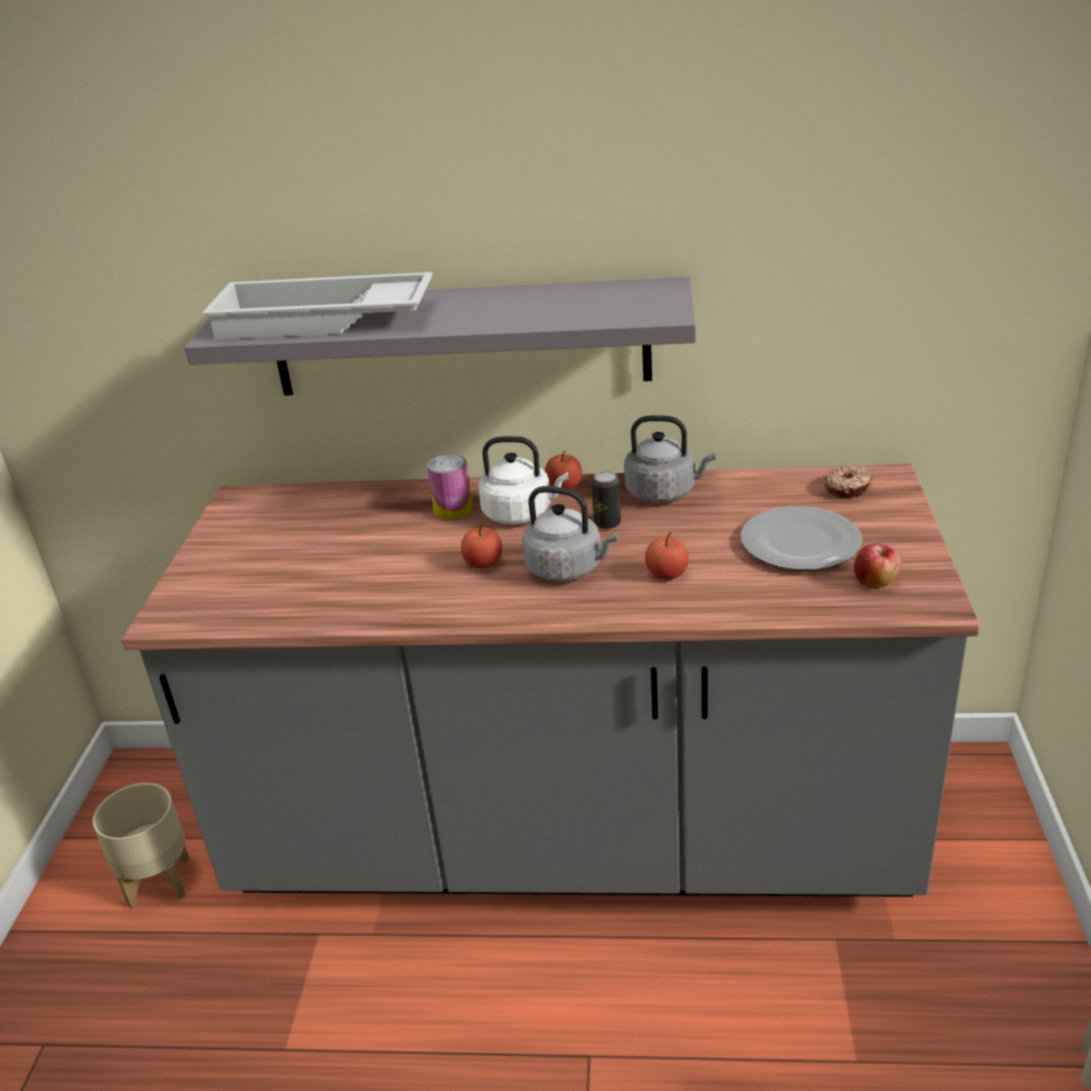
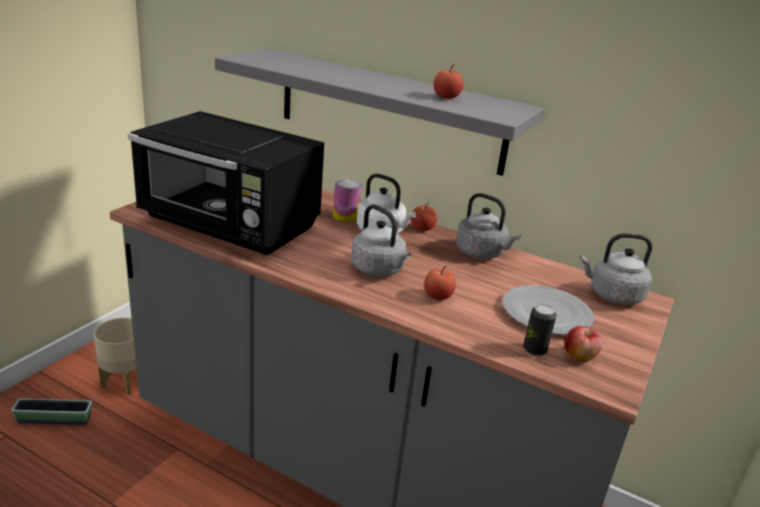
camera: 20 degrees right, 5 degrees down
(100, 985) = (54, 419): none -> planter
(319, 588) = (230, 226): none -> black microwave
(322, 321) = (298, 67): white tray -> none
(483, 563) = (333, 248): apple -> apple (446, 97)
(607, 523) = (429, 256): can -> can (534, 349)
(848, 488) = (612, 295): donut -> grey kettle

